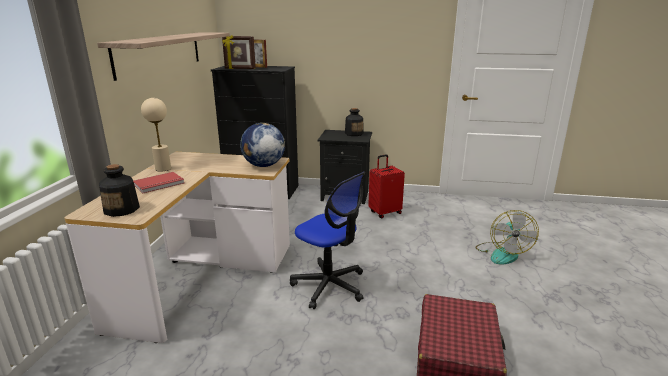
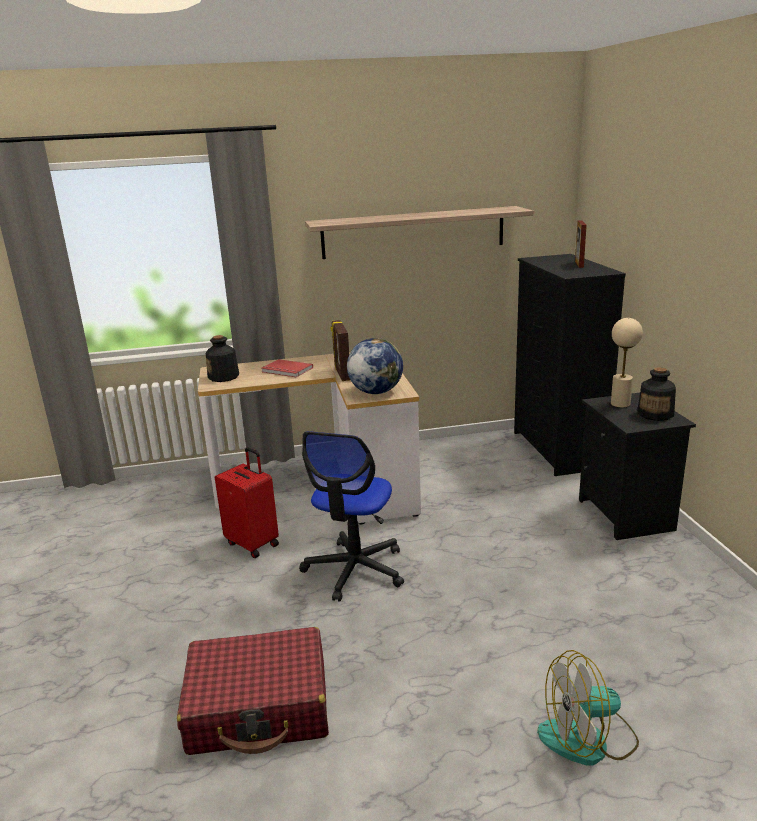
camera: 70 degrees right, 0 degrees up
(163, 168) = (328, 359): beige table lamp -> beige table lamp (620, 404)
(240, 69) = (545, 263): picture frame -> picture frame (342, 374)
(384, 212) = (607, 566): red suitcase -> red suitcase (253, 543)

